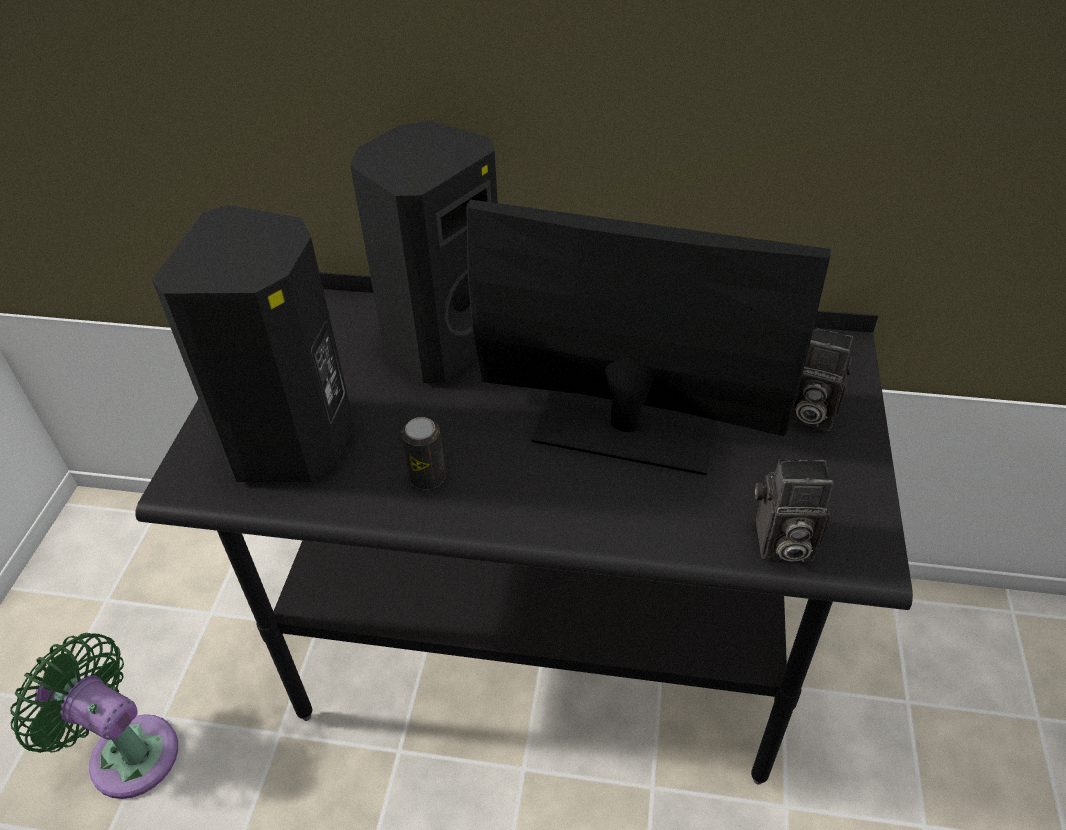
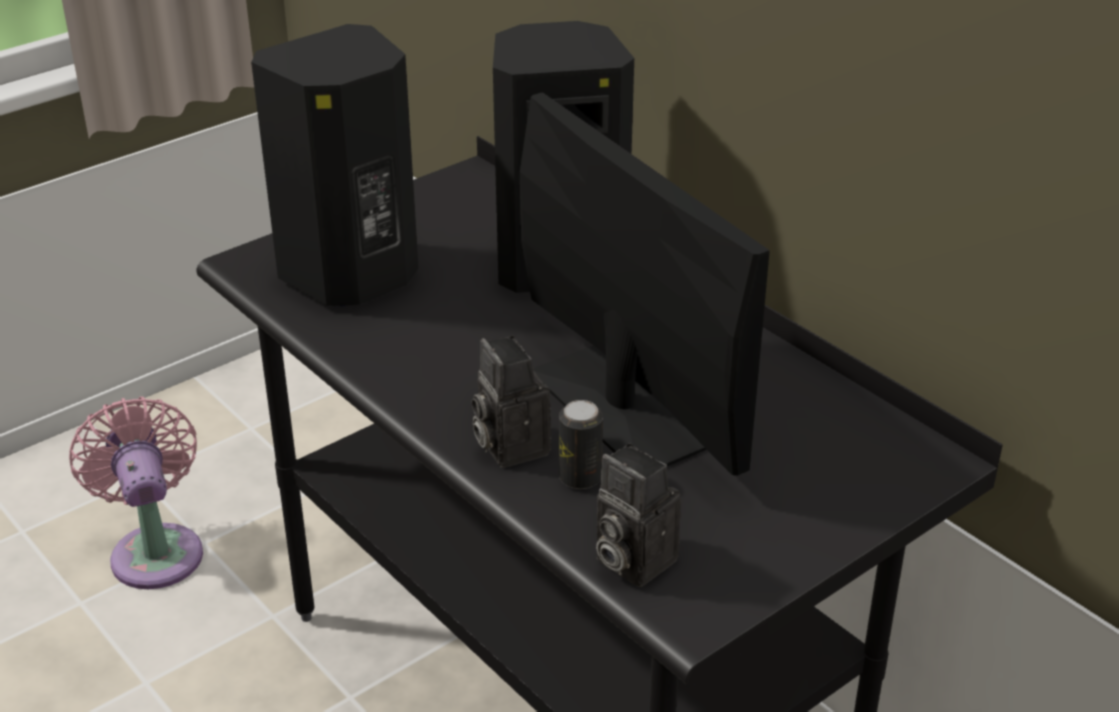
camera: 40 degrees right, 10 degrees down
(127, 751) = (155, 550): green fan -> pink fan
(428, 477) = (414, 351): can -> can (580, 477)
(807, 412) = (813, 488): camera -> camera (509, 445)

